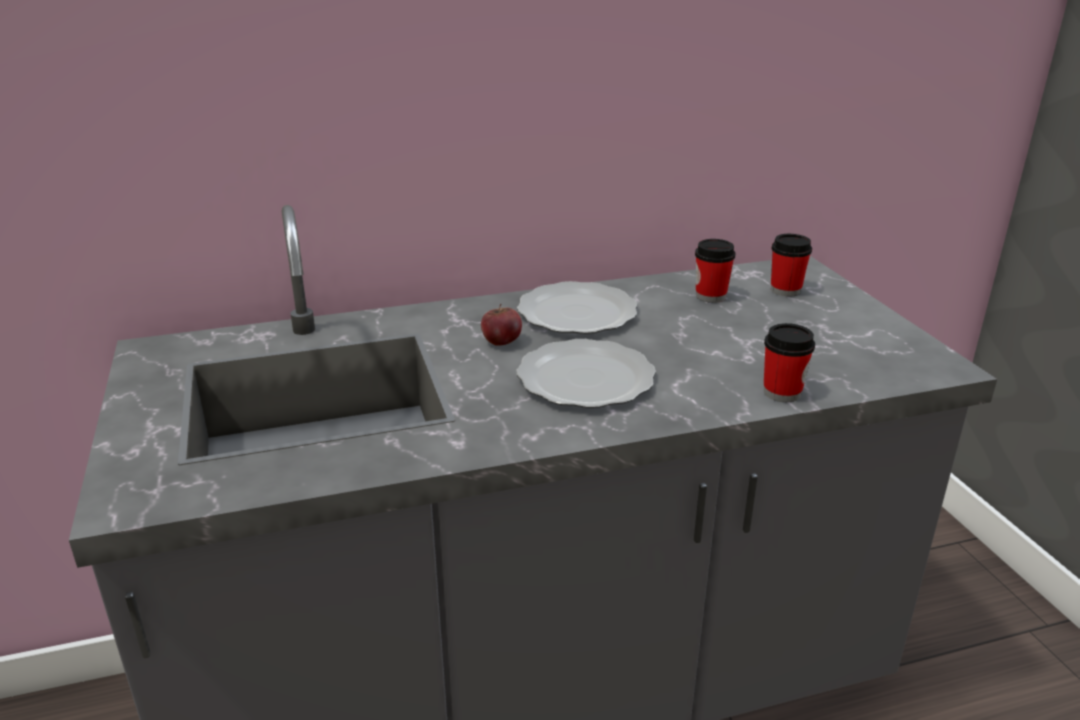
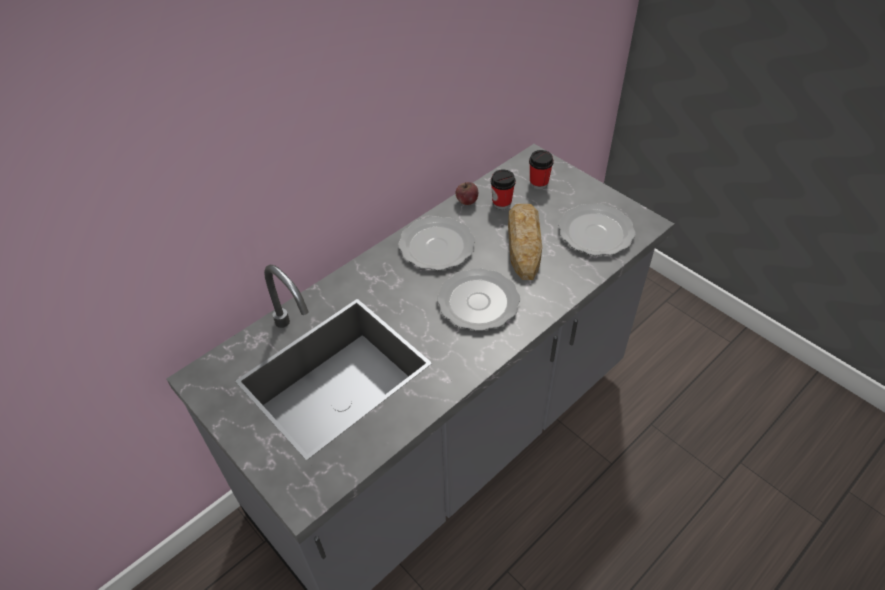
camera: 25 degrees left, 20 degrees up
(501, 342) = (411, 288): apple -> apple (466, 201)
(710, 341) = (524, 244): none -> bread
(782, 392) = (582, 274): cup -> none
(840, 356) = (595, 232): none -> plate

